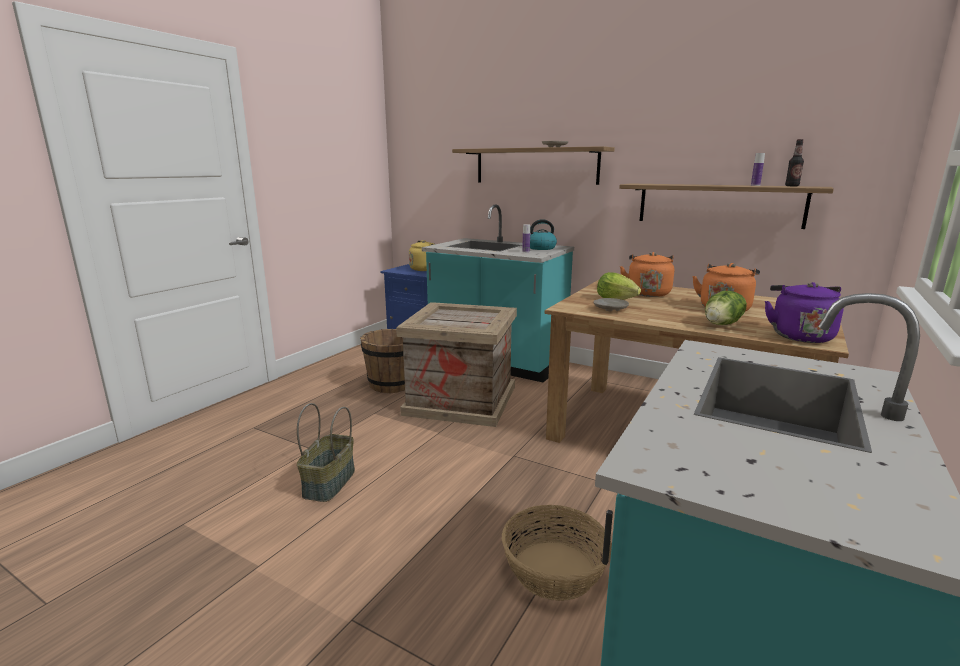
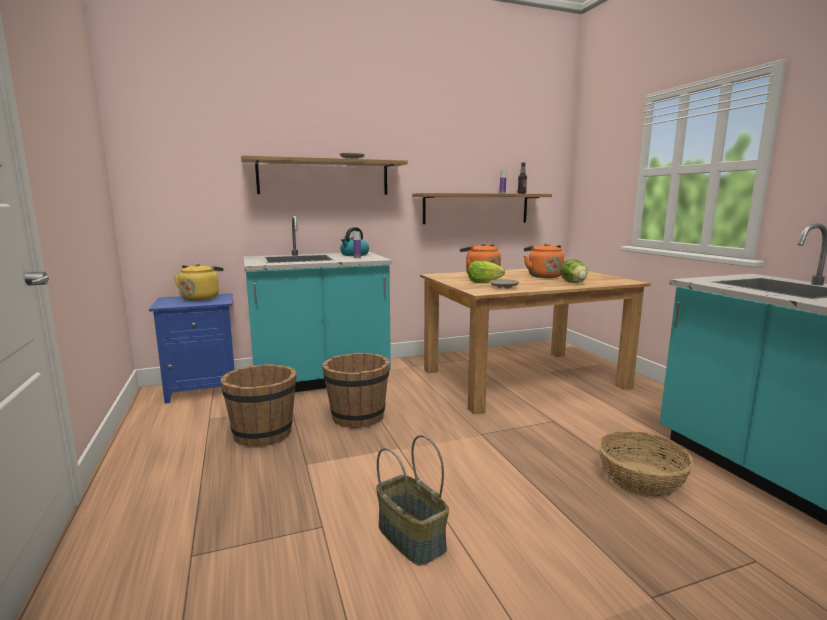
camera: 50 degrees left, 5 degrees down
(461, 399) = (357, 417): crate -> brown bucket
(799, 336) = (613, 280): purple kettle -> none

